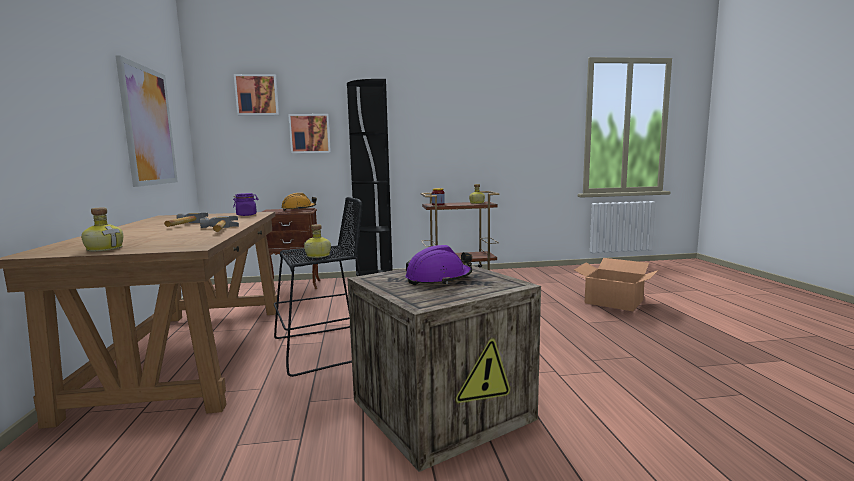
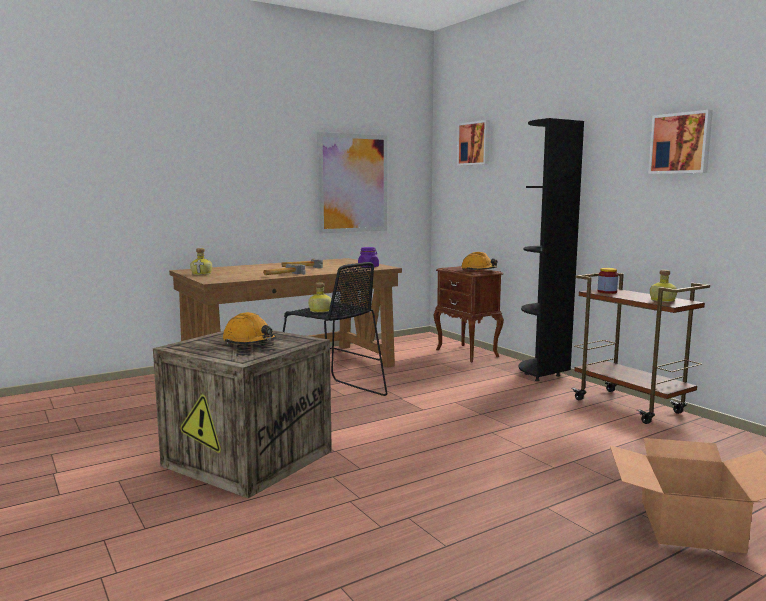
camera: 65 degrees right, 0 degrees up
(310, 133) = (511, 185): picture -> picture (681, 143)
(438, 279) = (249, 342): purple hard hat -> orange hard hat

